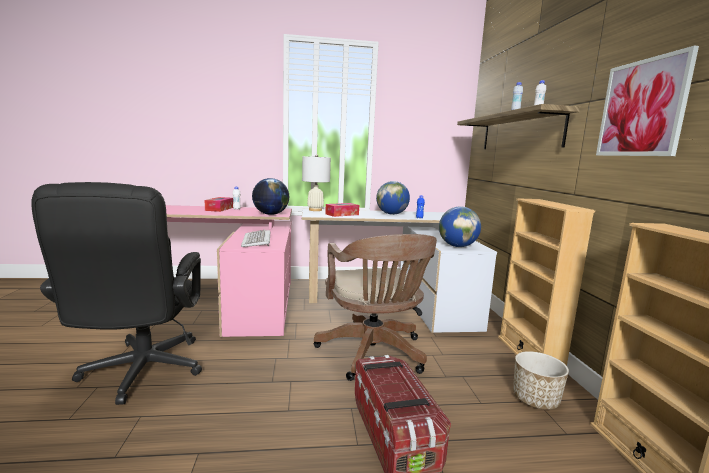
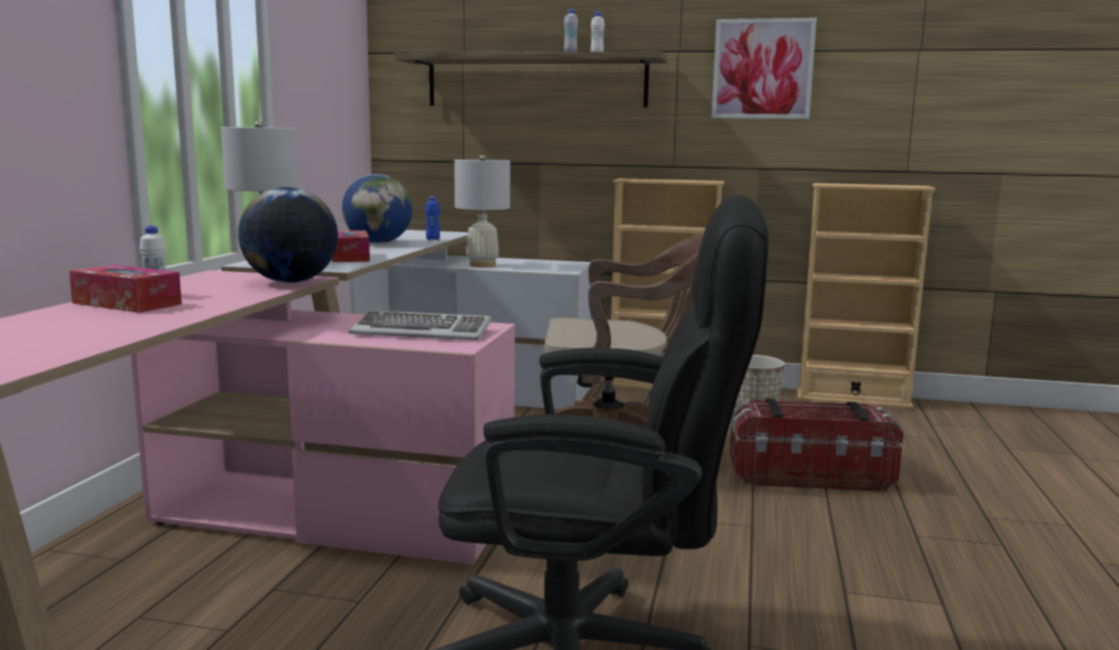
camera: 70 degrees left, 0 degrees up
(436, 236) = (482, 265): none -> white table lamp
(457, 246) = (555, 267): globe -> none

